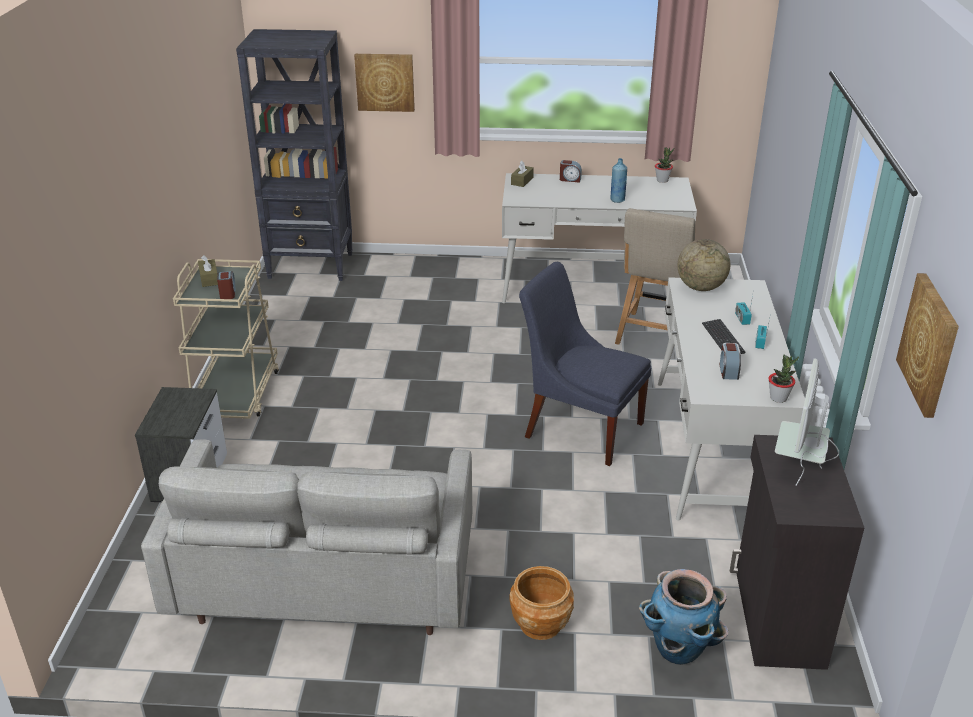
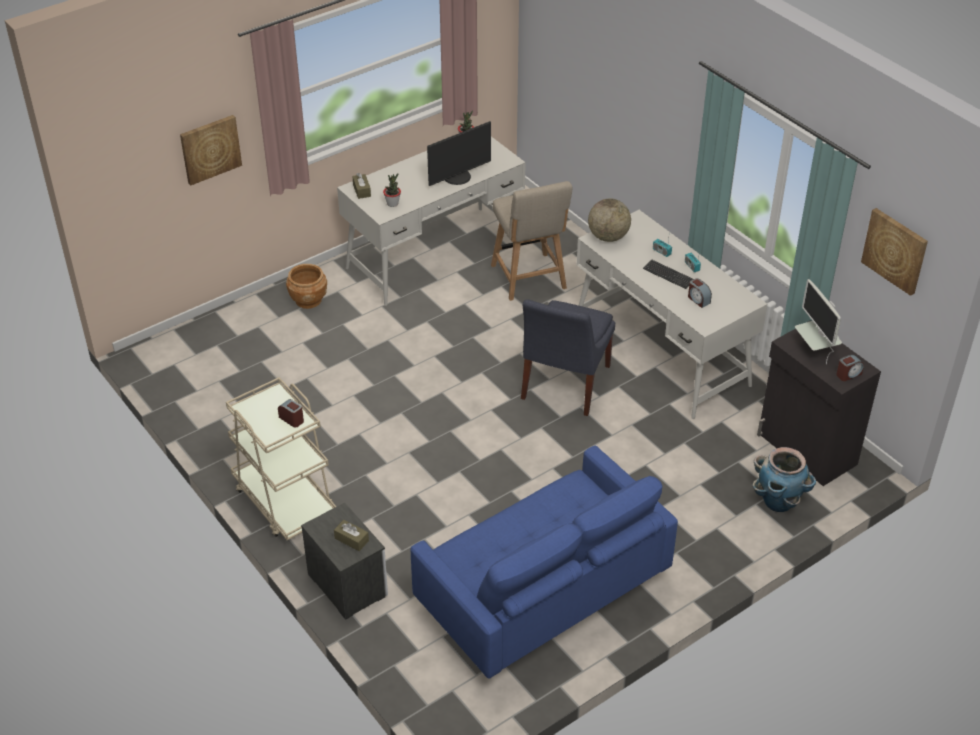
camera: 40 degrees left, 10 degrees up
(209, 278) = (256, 414): brown tissue box -> brown tissue box (351, 539)
(311, 266) = (178, 350): black bookcase -> none
(324, 584) = (541, 595): grey sofa -> blue sofa
(540, 624) = (693, 535): brown planter -> brown planter (308, 300)
(570, 179) = (396, 171): alarm clock -> alarm clock (848, 374)
(579, 427) = (564, 385): blue chair -> blue chair turned 60 degrees counterclockwise
(617, 200) = (458, 177): blue bottle -> monitor
(778, 398) = (745, 305): potted plant -> potted plant (392, 203)

